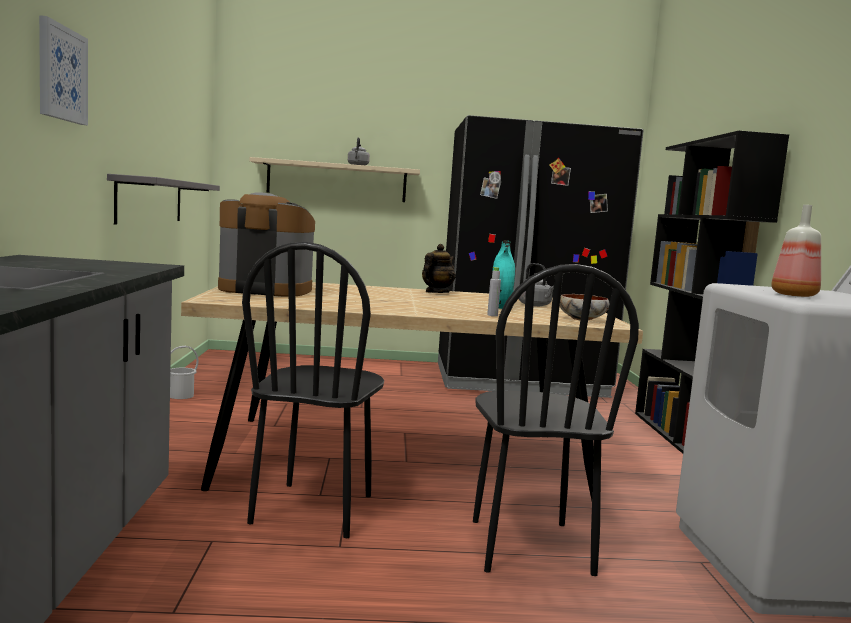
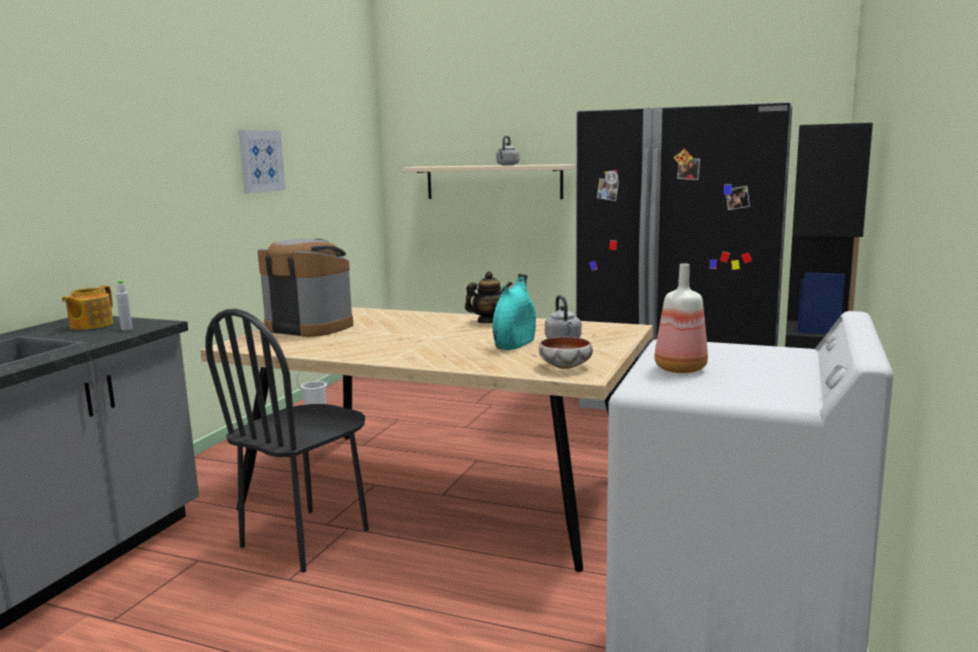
camera: 25 degrees right, 5 degrees up
(61, 74) = (125, 153): picture -> picture (261, 161)
(65, 262) = (90, 325): none -> teapot
(150, 200) = (273, 232): grey shelf -> none
(492, 315) = (469, 361): grey bottle -> grey bottle (126, 328)
(529, 546) = (456, 604): black chair -> none

